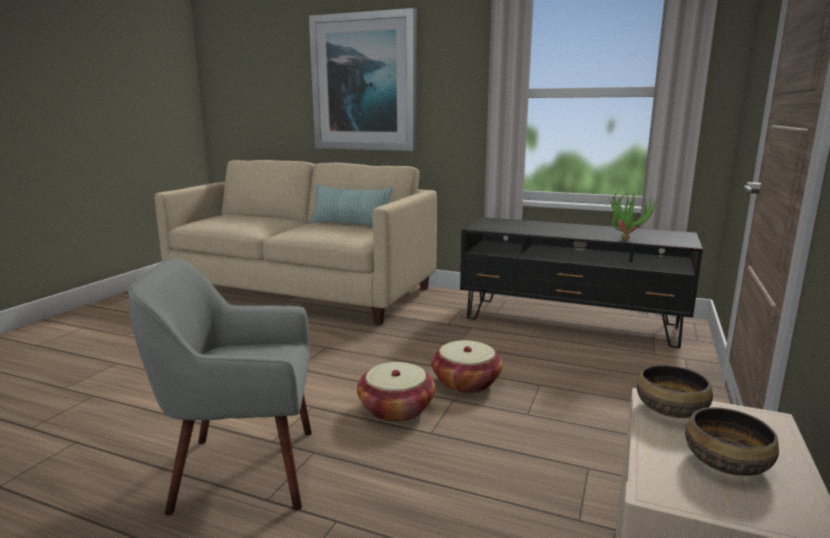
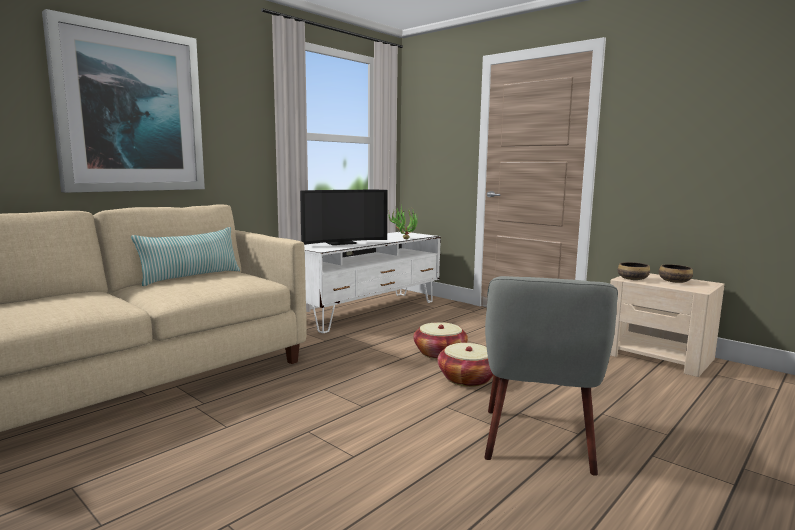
camera: 70 degrees left, 5 degrees down
(533, 226) = (341, 243): none -> television
(570, 322) = (368, 311): black tv stand -> white tv stand

